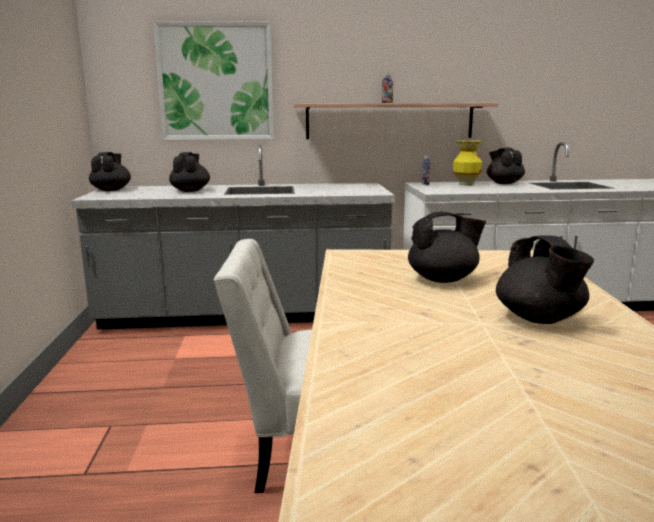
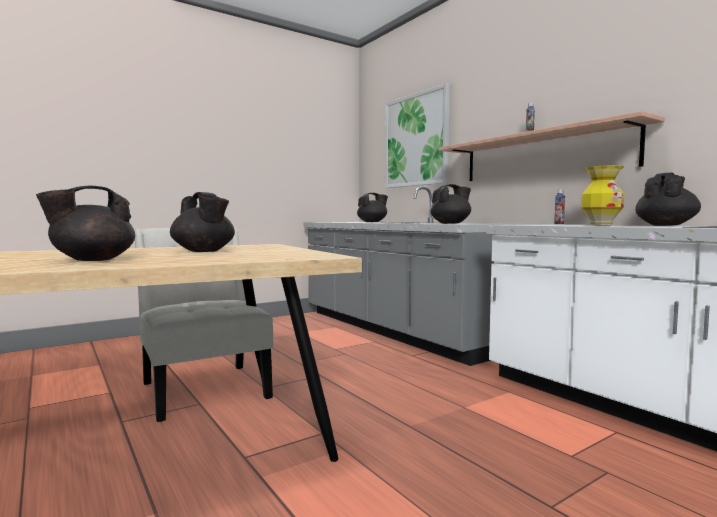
camera: 60 degrees right, 10 degrees down
(111, 190) = (347, 221): black teapot -> black teapot (451, 223)

